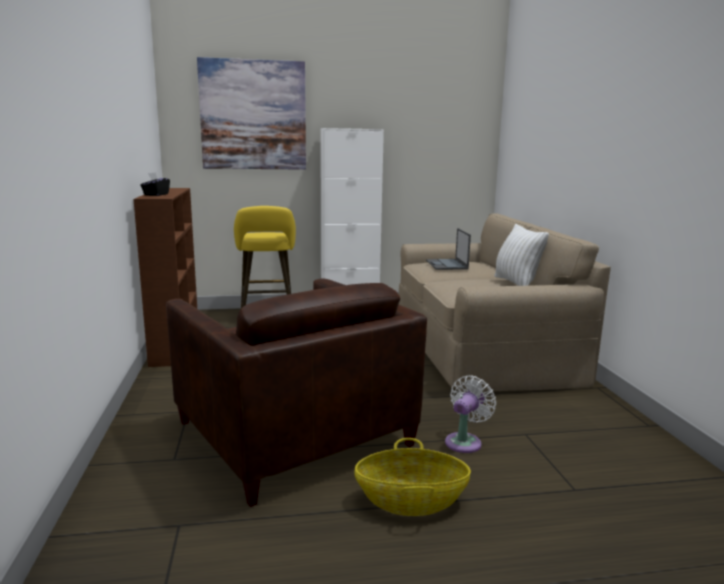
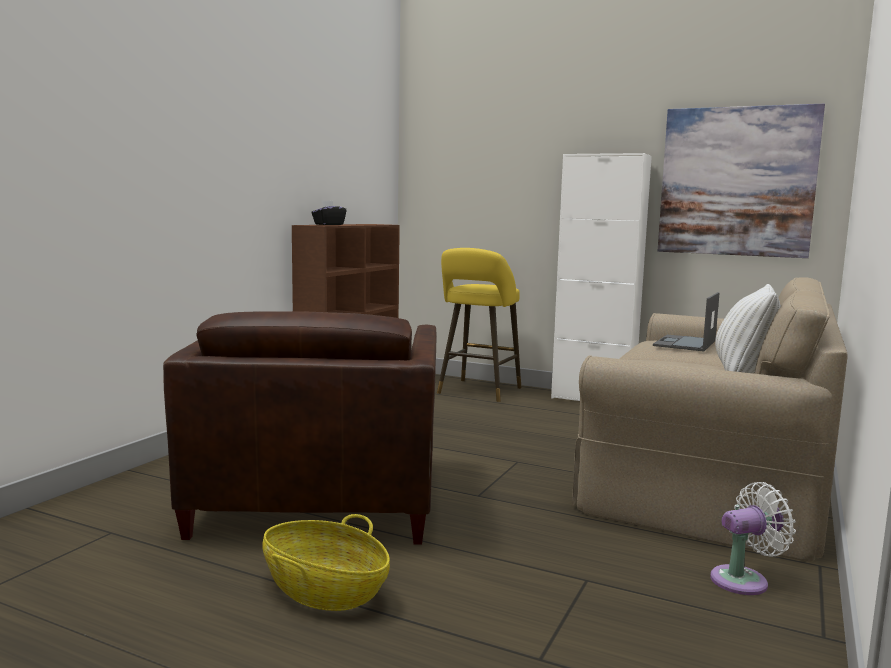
camera: 35 degrees right, 5 degrees down
(253, 115) = (495, 143): picture -> picture (736, 182)
(465, 441) = (489, 560): white fan -> white fan (744, 580)

